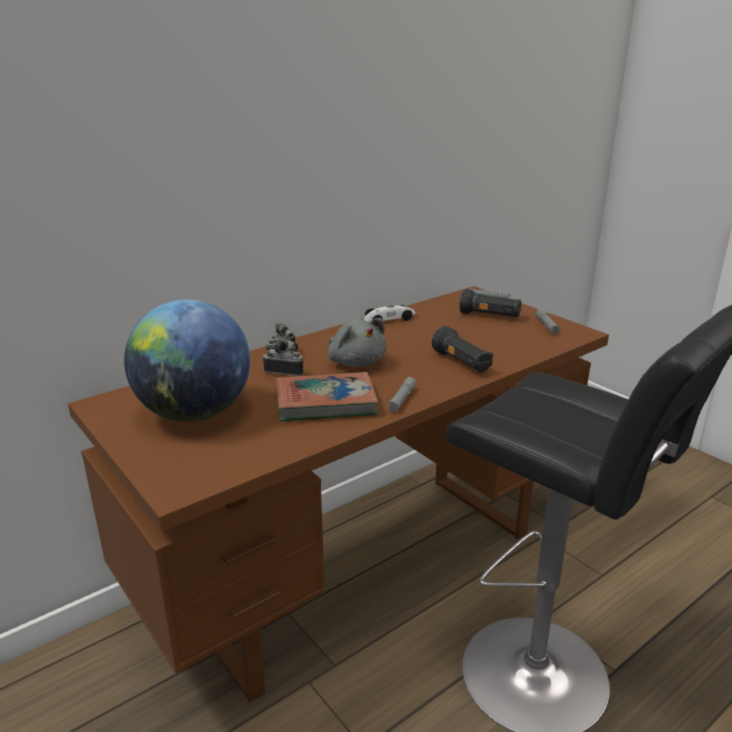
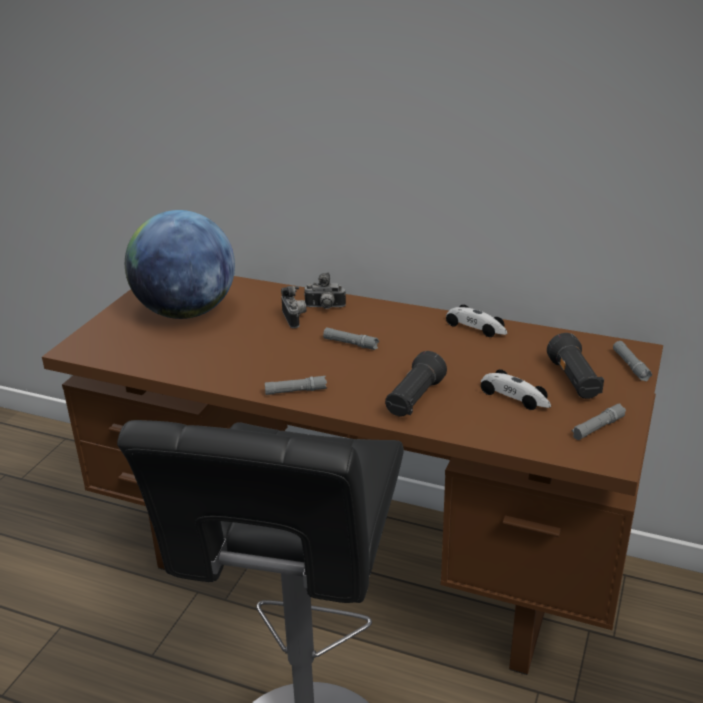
camera: 60 degrees right, 5 degrees up
(325, 402) = (254, 357): book -> none
(356, 362) = (351, 343): grey plush toy -> grey flashlight
(491, 335) = (515, 397): none -> toy car

